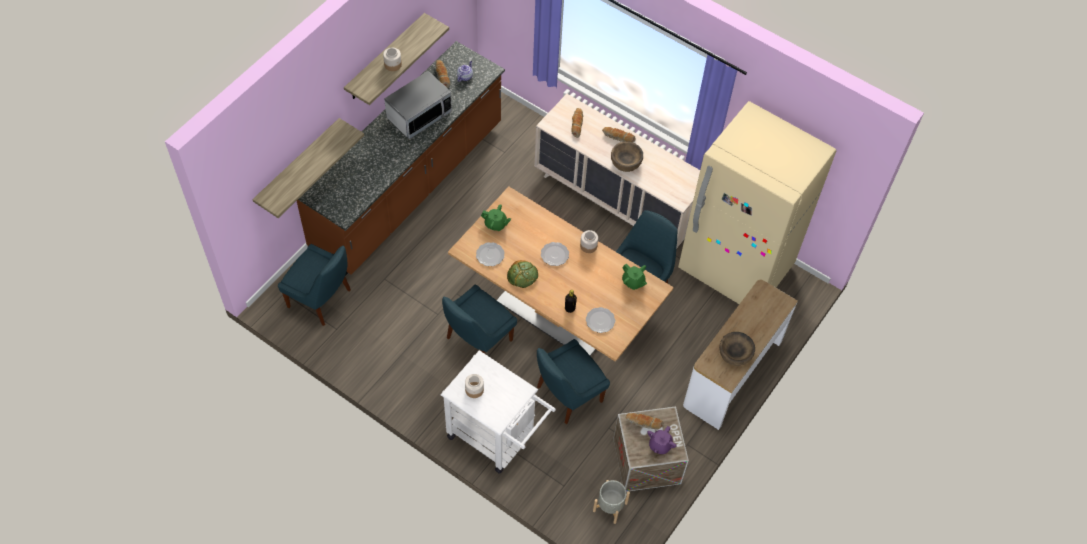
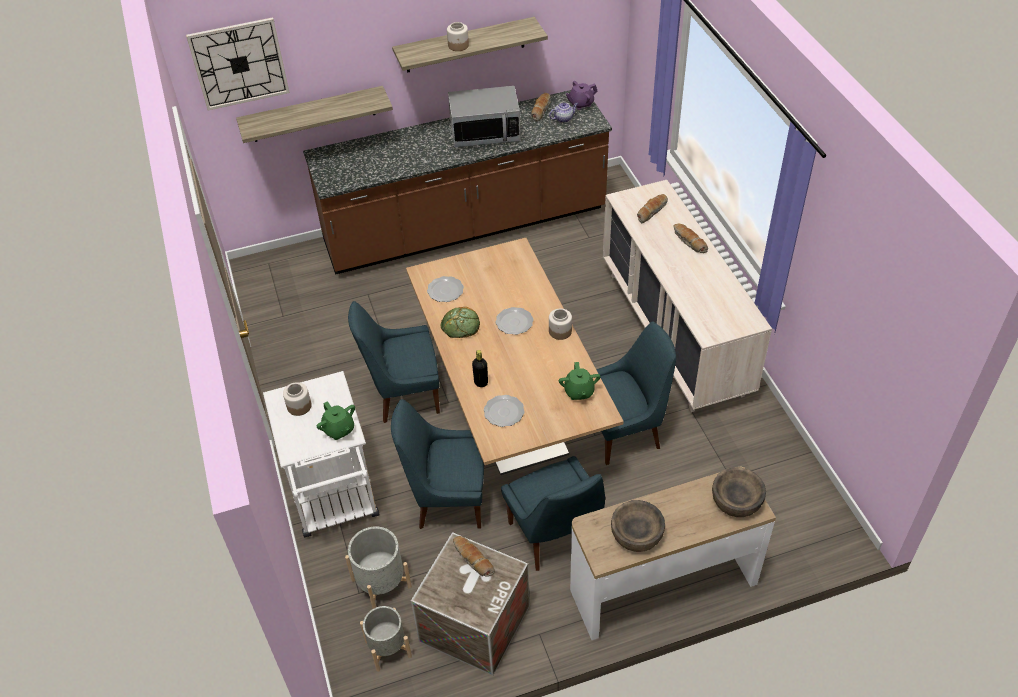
camera: 40 degrees right, 10 degrees down
(253, 160) = (239, 63): none -> wall clock
(321, 299) = (294, 284): blue chair -> blue chair (555, 536)
(495, 224) = (478, 265): green teapot -> green teapot (339, 430)
(572, 472) = (381, 583): none -> grey planter
(626, 162) = (677, 269): brown bowl -> brown bowl (736, 501)
(660, 445) = (469, 596): purple teapot -> purple teapot (581, 104)
(735, 268) = (763, 470): beige fridge -> none

